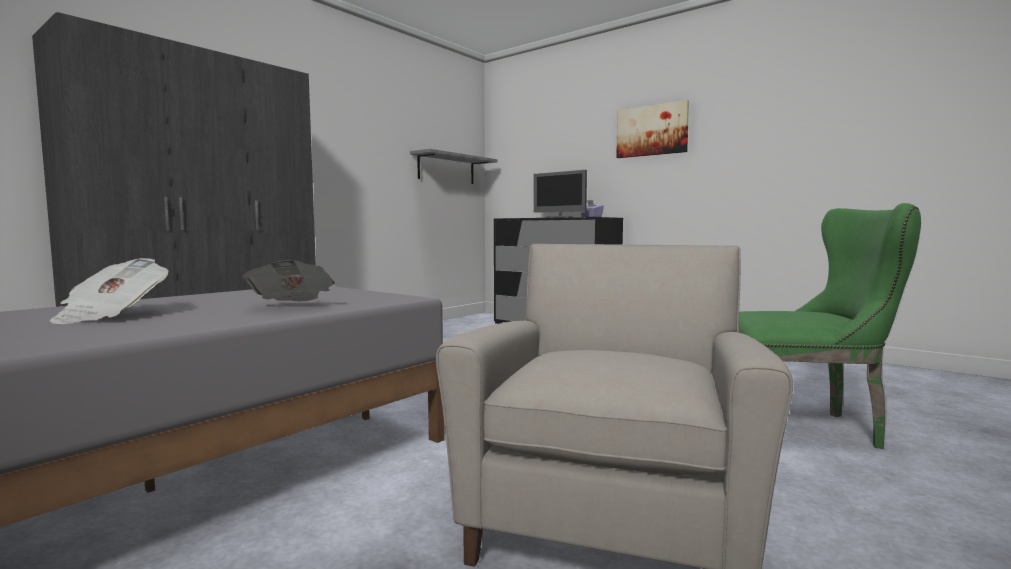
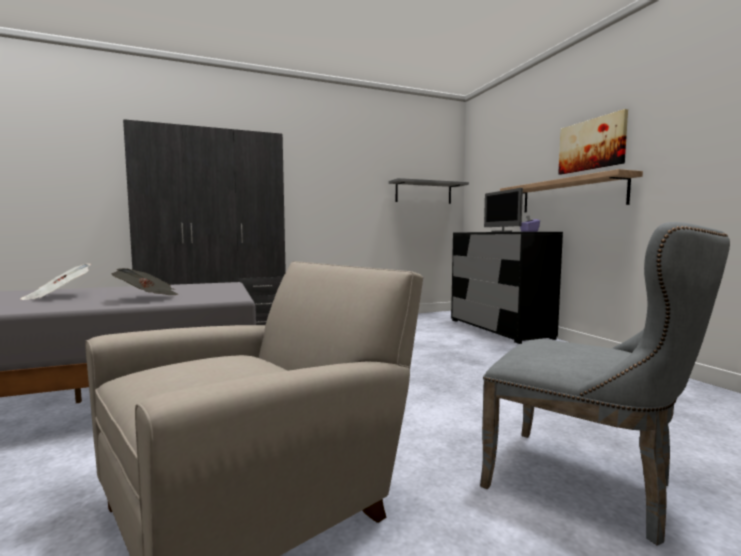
camera: 30 degrees right, 0 degrees up
(629, 180) = (570, 195): none -> shelf
(804, 427) = (589, 485): green chair -> grey chair

